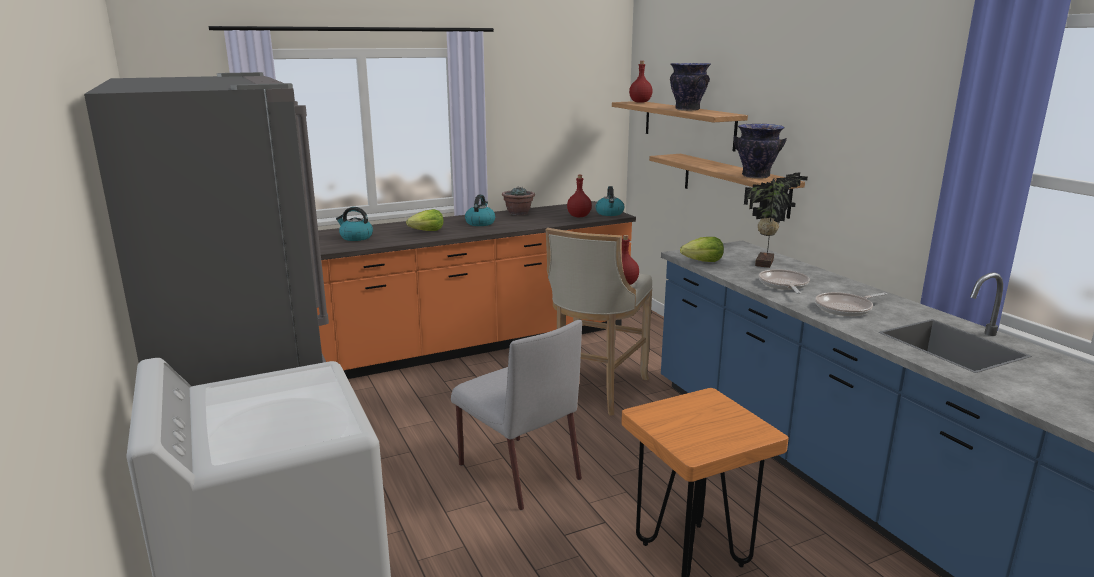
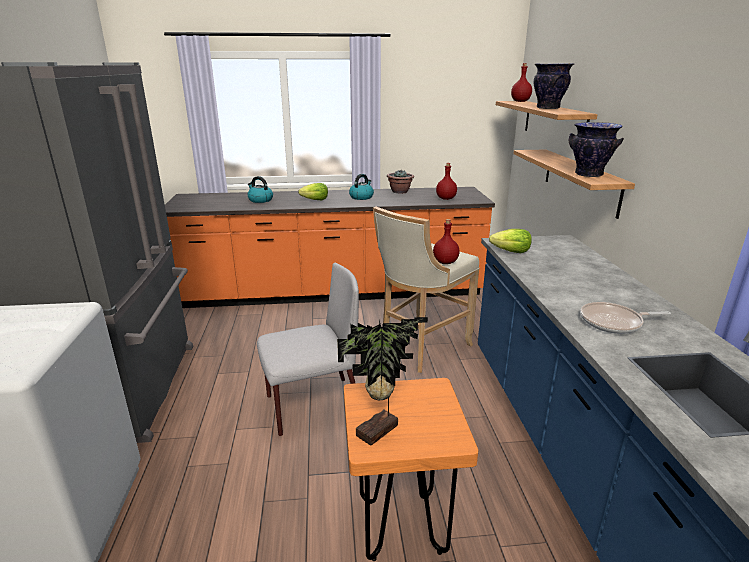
camera: 20 degrees right, 5 degrees up
(517, 471) = (312, 406): grey chair -> grey chair turned 90 degrees counterclockwise
(610, 213) = (474, 198): kettle -> none
(766, 263) = (573, 260): potted plant -> potted plant (380, 431)
(783, 285) = (569, 286): frying pan -> none

